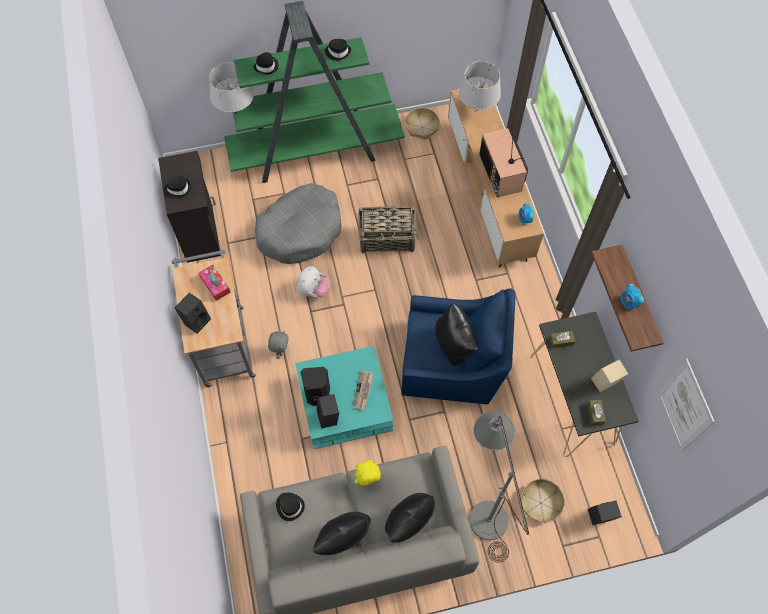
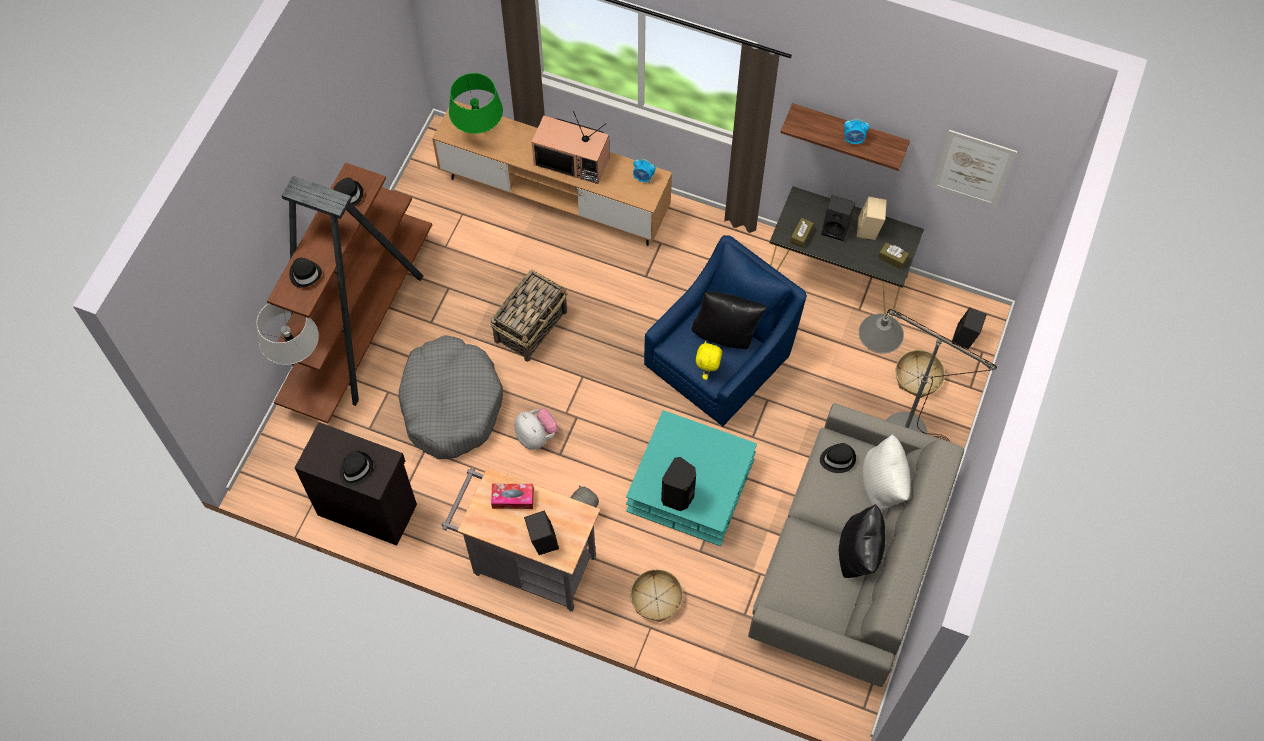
camera: 55 degrees left, 0 degrees up
(290, 506) = (792, 584): black hat -> black hat (837, 458)
(316, 151) = (360, 325): green bookcase -> brown bookcase
(329, 417) = (711, 500): black speaker -> black speaker (836, 228)
(363, 391) = (705, 451): newspaper -> none
(367, 480) = (814, 497): yellow plush toy -> yellow plush toy (707, 371)
(409, 523) = (882, 488): black pillow -> white pillow
(422, 127) = (418, 203): basket -> basket (656, 598)
(476, 110) = (479, 132): grey table lamp -> green table lamp

